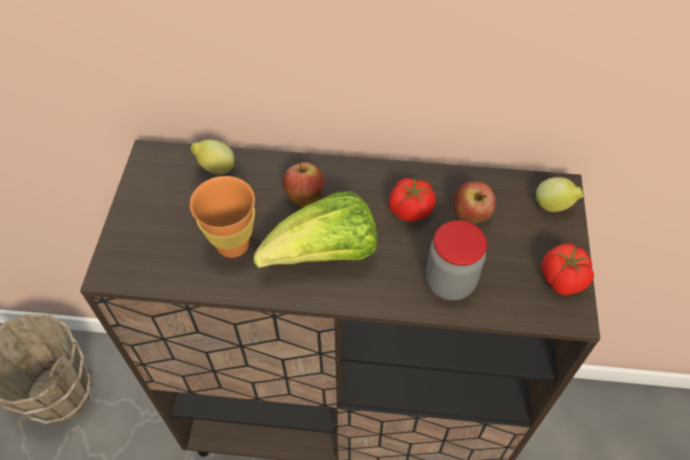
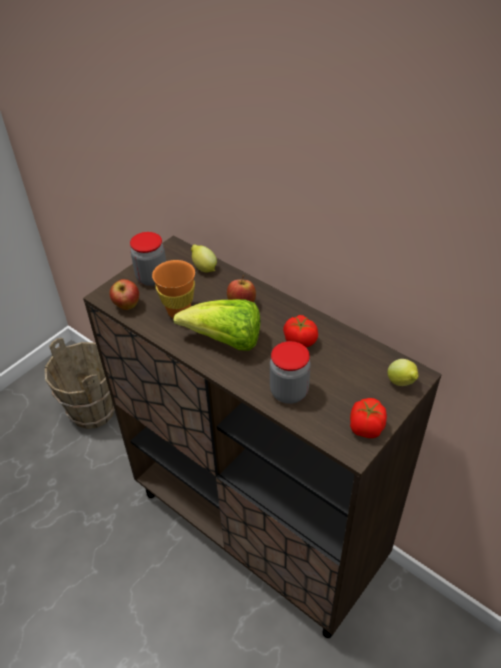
camera: 35 degrees right, 10 degrees down
(157, 214) = (152, 278): none -> jar
(470, 216) = (337, 362): apple -> apple (127, 306)

